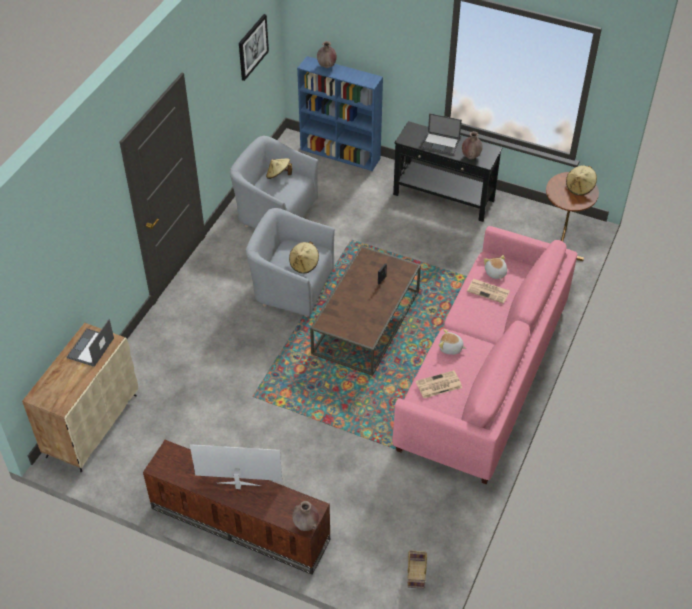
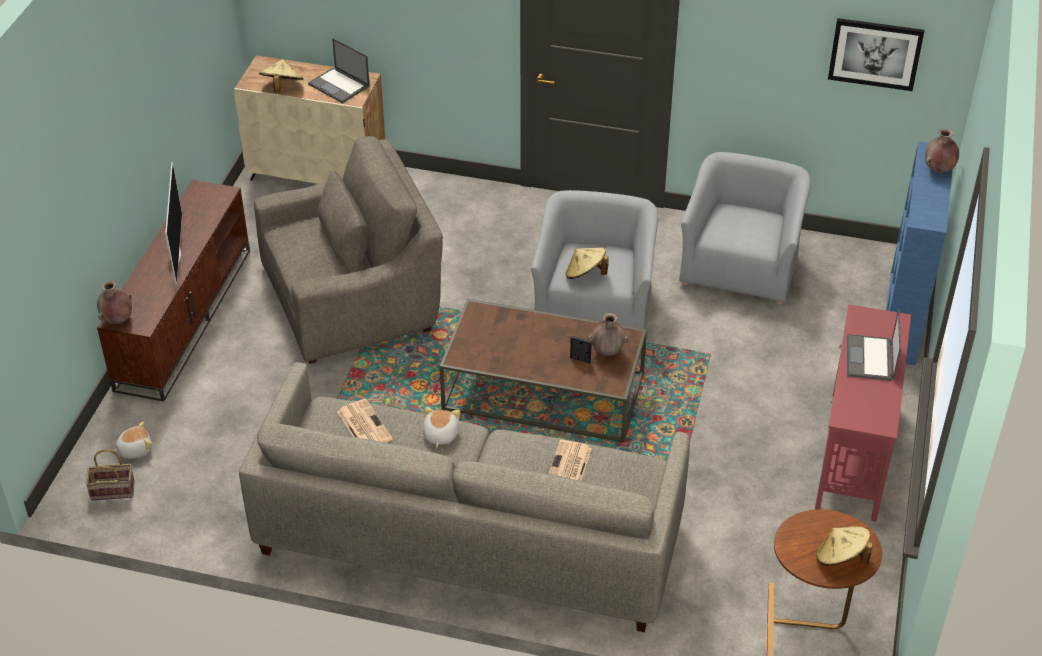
camera: 80 degrees right, 5 degrees down
(90, 348) = (339, 85): laptop -> laptop turned 150 degrees counterclockwise
(246, 415) = (352, 297): none -> grey armchair
(278, 175) = (762, 222): beige hat -> beige hat (282, 88)
(444, 198) = (853, 454): black console table -> red console table
(471, 156) = (853, 398): brown vase -> brown vase (607, 352)
(484, 374) = (469, 537): pink sofa -> grey sofa
(495, 273) = (613, 475): plush toy -> plush toy (134, 449)

